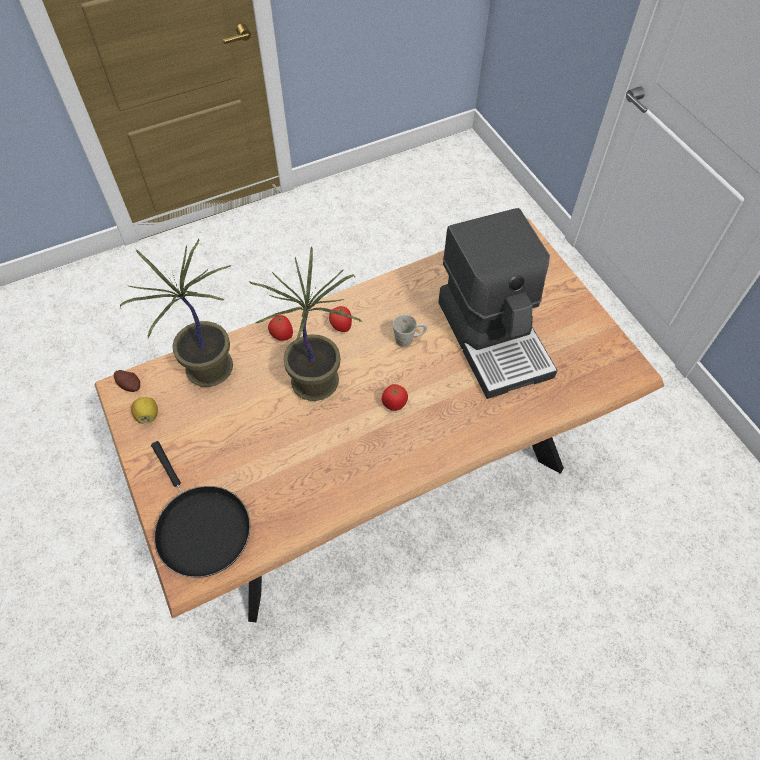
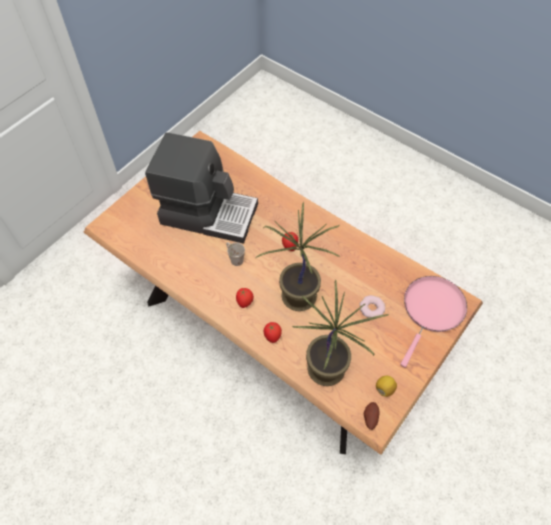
camera: 115 degrees left, 0 degrees up
(200, 527) = (431, 310): black frying pan -> pink frying pan
(250, 455) = (371, 308): none -> donut
(495, 337) = (208, 212): coffee machine -> coffee machine turned 60 degrees clockwise

